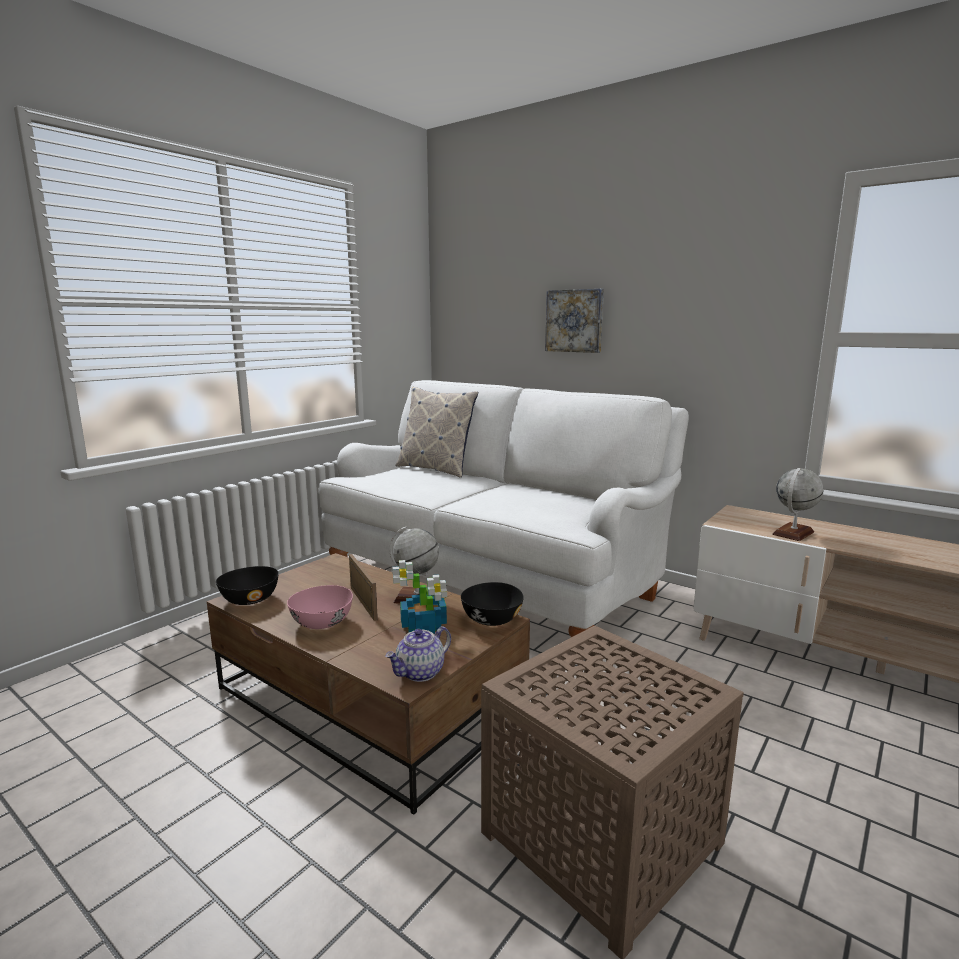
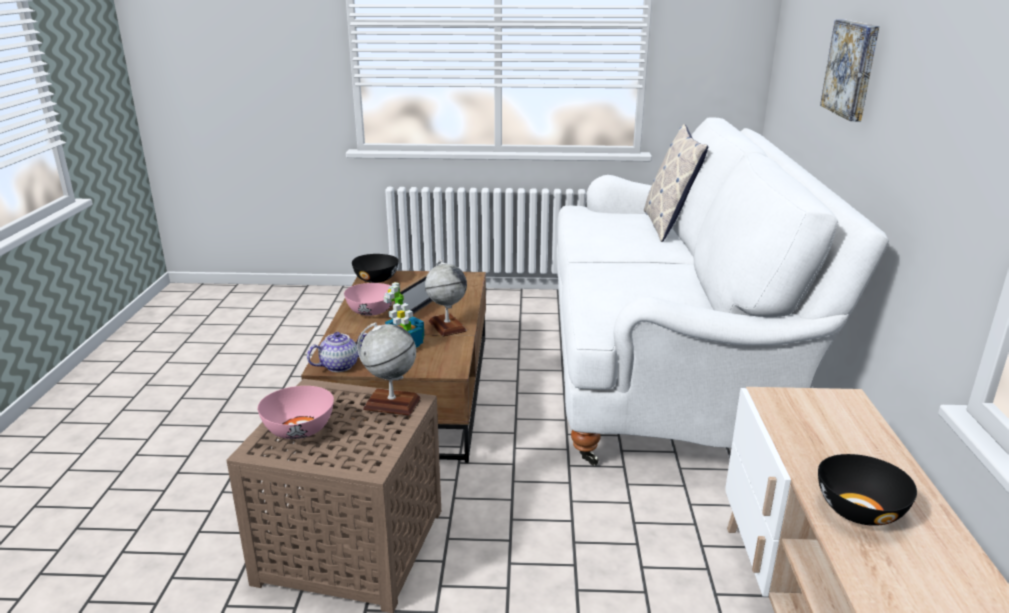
camera: 55 degrees right, 10 degrees up
(420, 673) = (339, 365): teapot -> teapot turned 135 degrees clockwise
(491, 619) = (447, 364): black bowl -> black bowl (859, 510)
(603, 714) = (298, 430): none -> pink bowl
(793, 533) = (813, 449): globe -> globe (391, 403)

